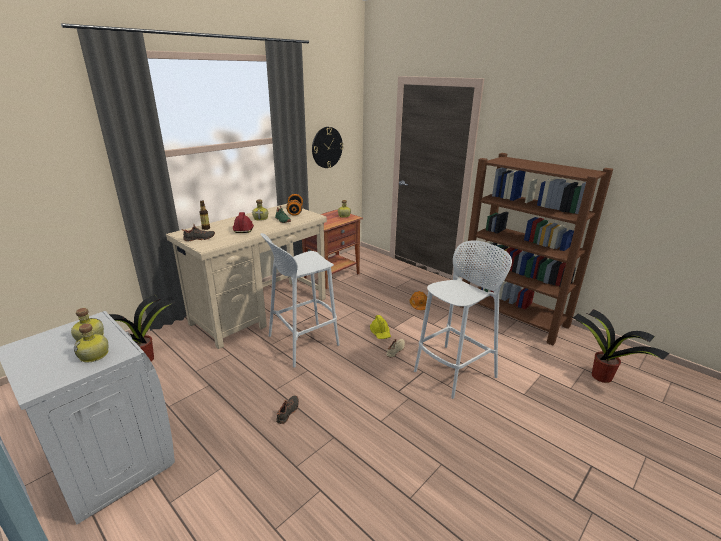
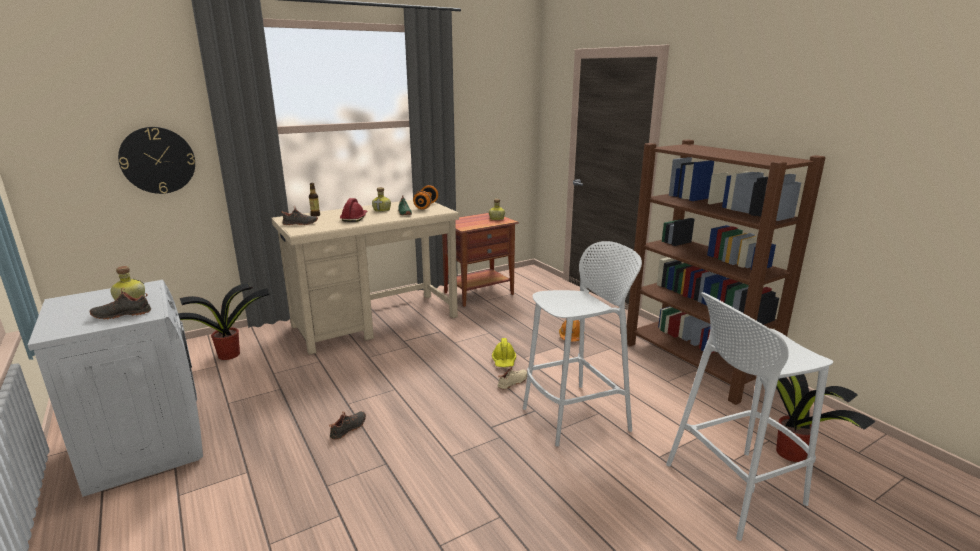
camera: 15 degrees right, 5 degrees down
(95, 355) = (122, 314): bottle -> black shoe
(303, 343) = (405, 360): white stool -> white stool (734, 489)
(327, 147) = (486, 136): wall clock -> wall clock (158, 160)

